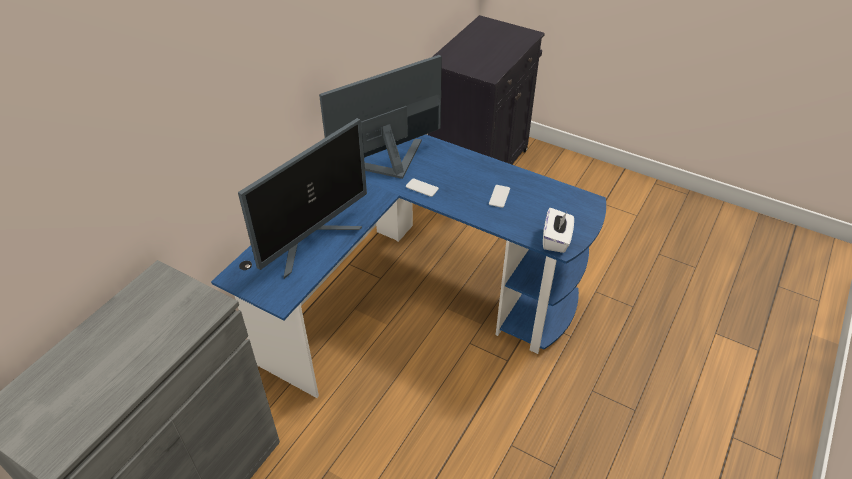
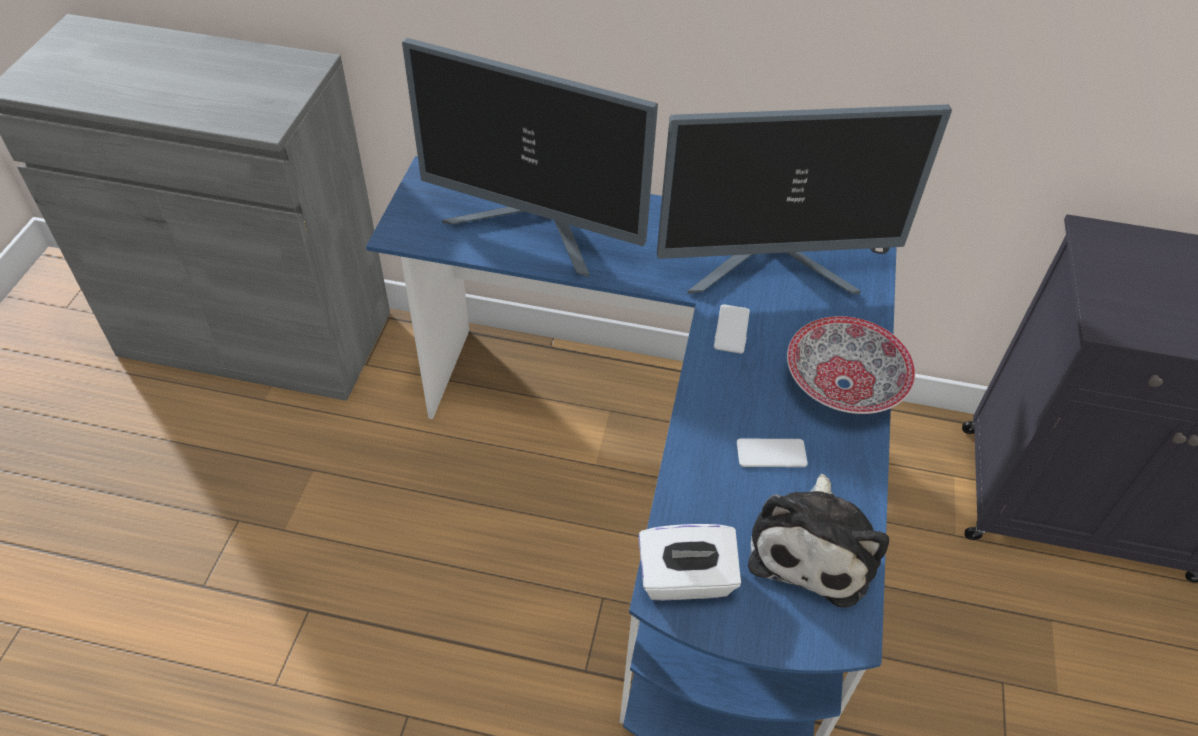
camera: 70 degrees right, 5 degrees up
(389, 163) = (773, 269): monitor -> monitor turned 135 degrees clockwise
(468, 164) = (842, 383): none -> bowl
(550, 198) = (814, 546): none -> plush toy

